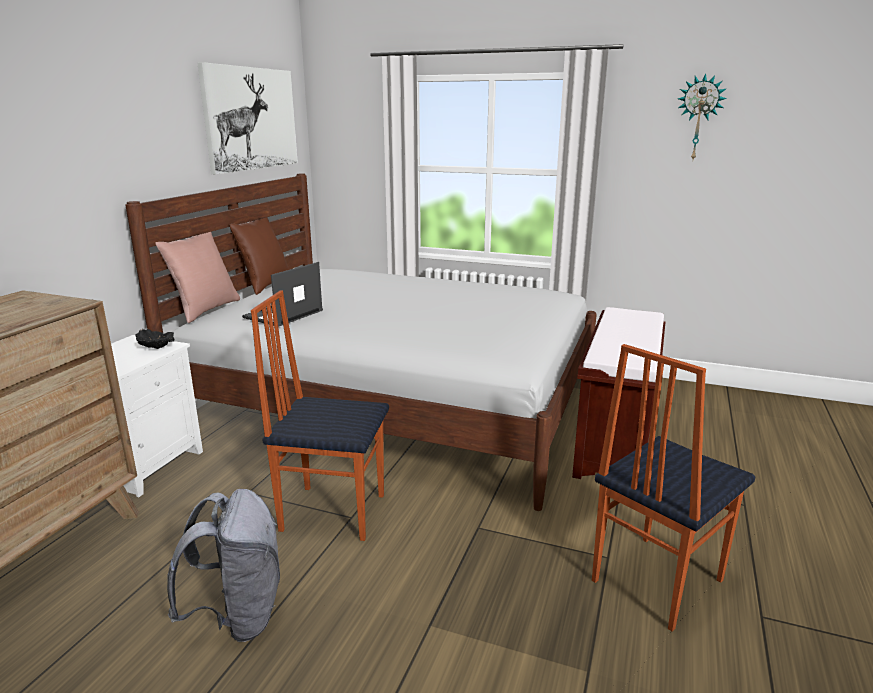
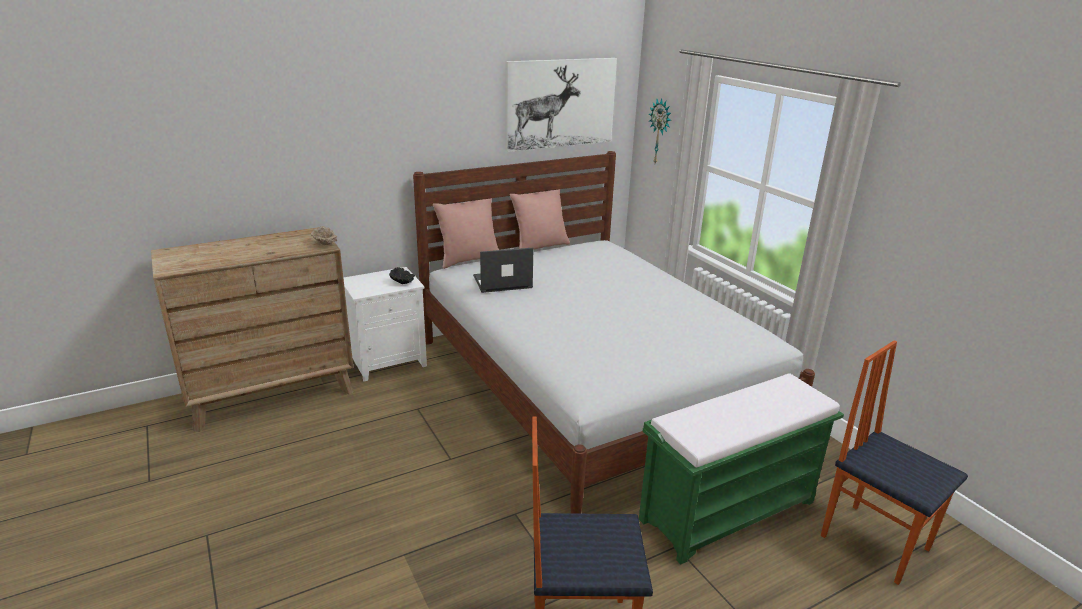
camera: 40 degrees right, 5 degrees up
(69, 301) = (325, 244): none -> beige bowl
(238, 616) = (327, 483): grey backpack -> none
(265, 285) = (539, 247): brown pillow -> pink pillow
(333, 511) = (445, 448): chair -> chair (874, 541)
(614, 440) = (728, 509): brown bench -> green bench
(698, 118) = (983, 186): wall clock -> wall clock (660, 131)

